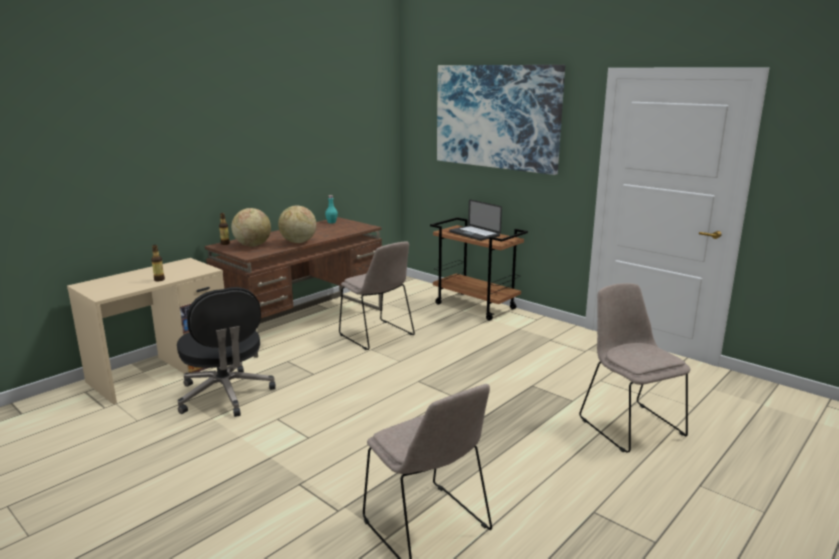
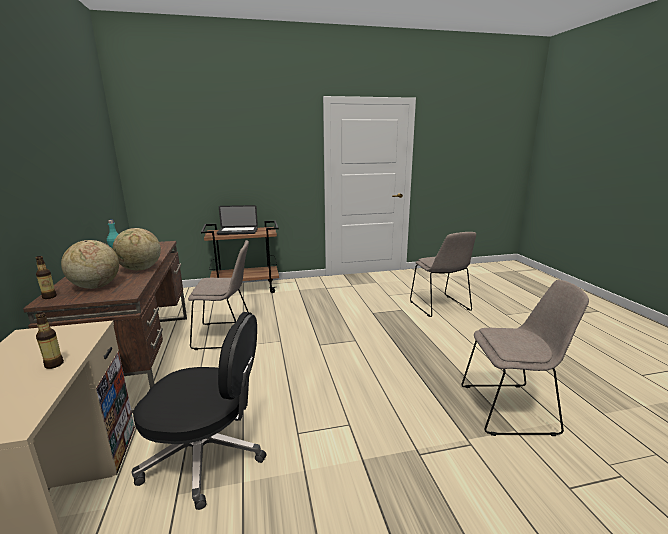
camera: 55 degrees left, 0 degrees up
(496, 117) = (232, 135): picture -> none
(629, 425) = (440, 307): beige chair -> beige chair turned 120 degrees counterclockwise

